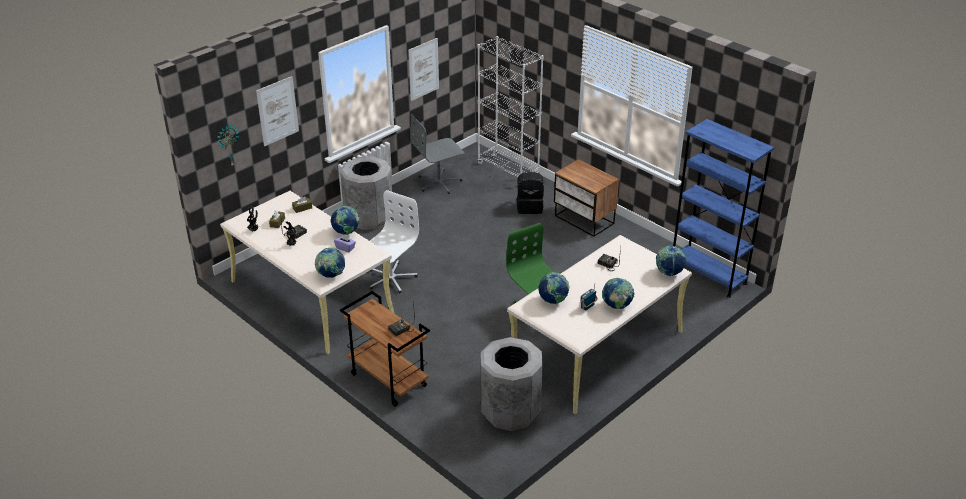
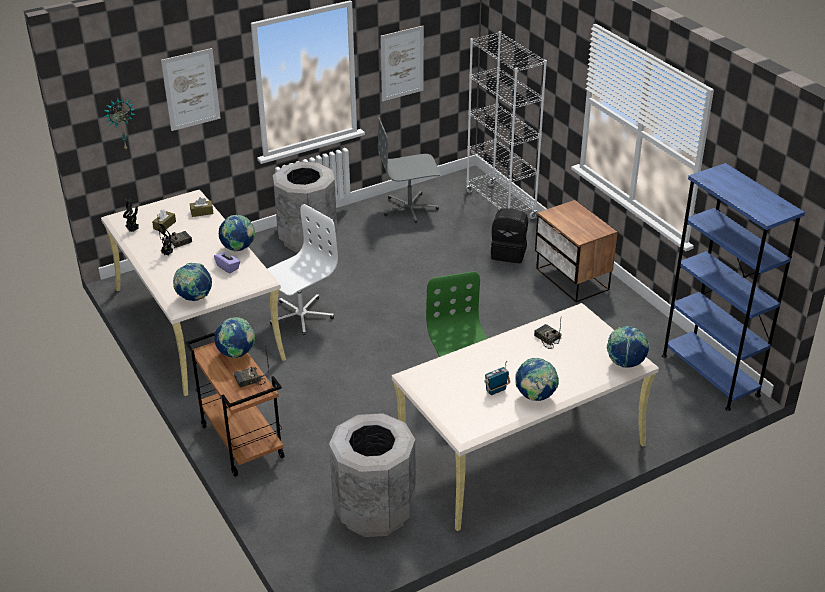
camera: 15 degrees right, 0 degrees up
(553, 301) = (454, 375): globe -> globe (236, 354)

